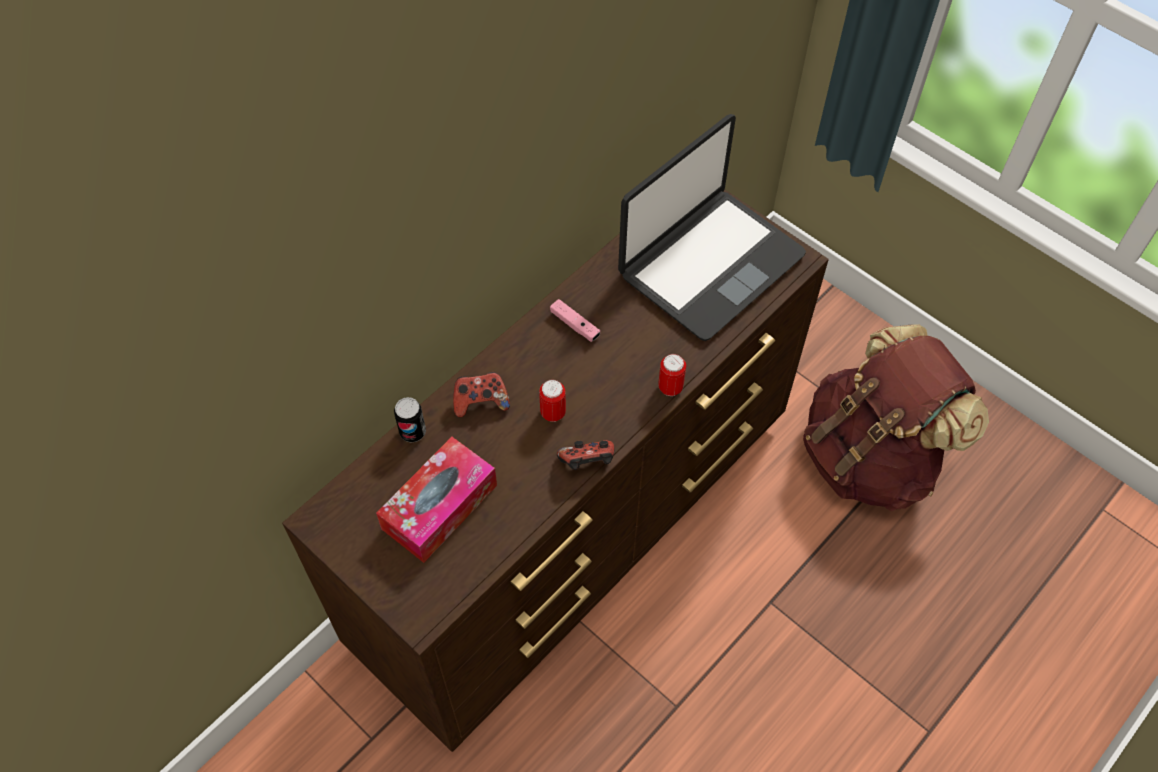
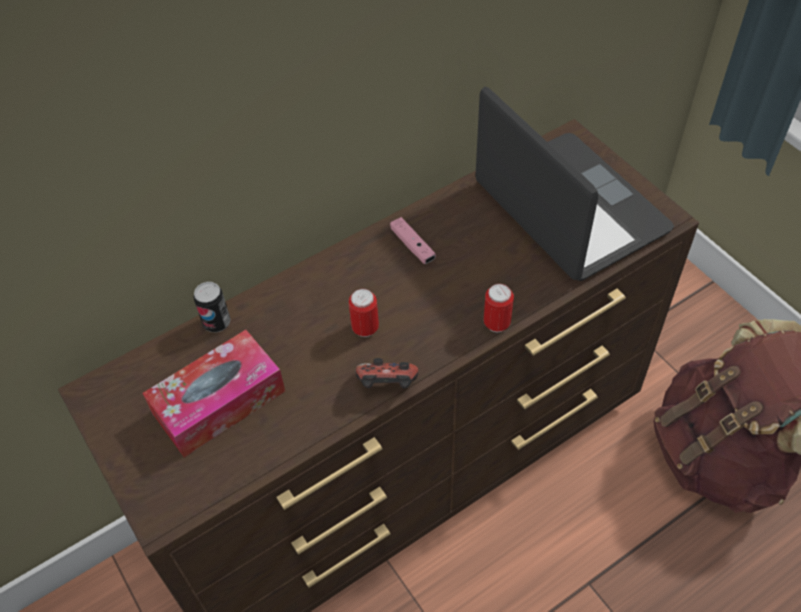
camera: 15 degrees right, 5 degrees down
(481, 402) = (294, 305): game controller -> none
(709, 264) = (568, 209): laptop -> laptop turned 90 degrees counterclockwise

